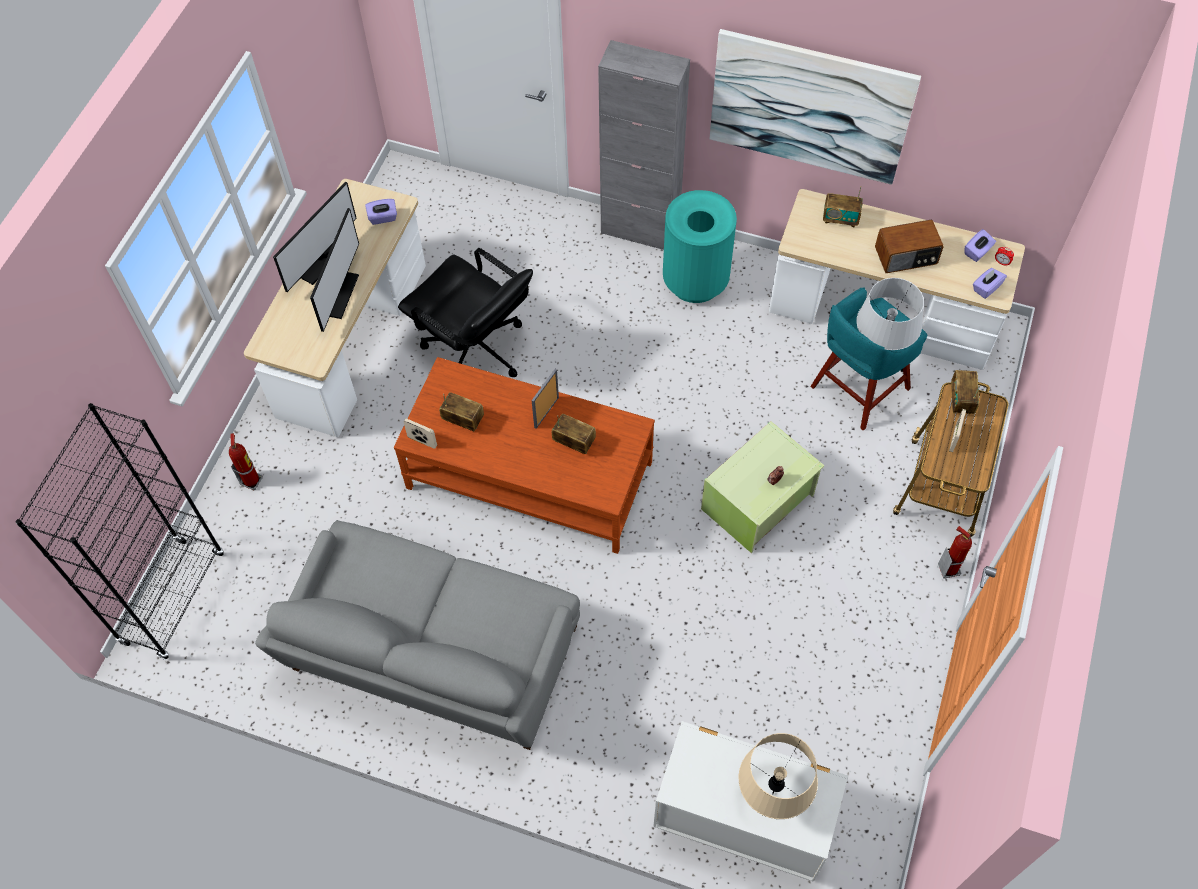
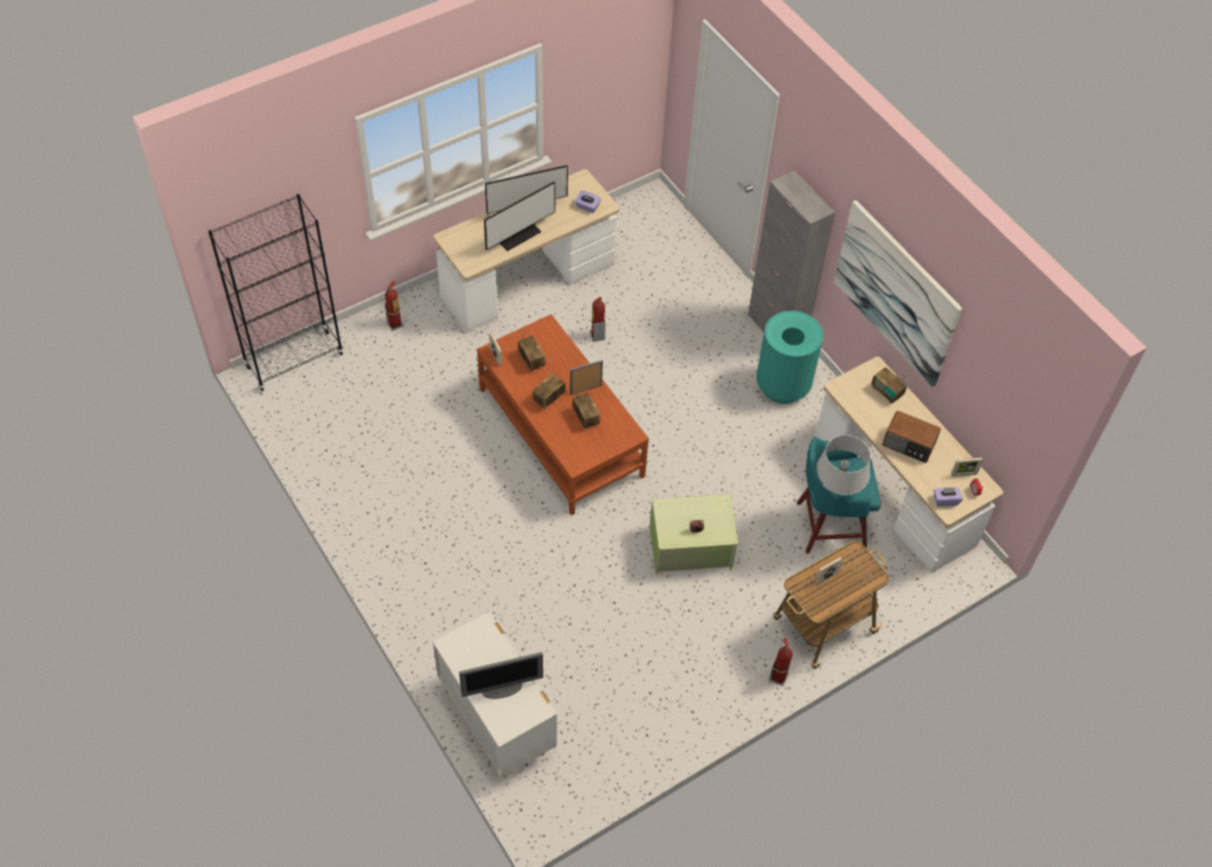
camera: 35 degrees right, 5 degrees down
(432, 652) = (408, 493): grey sofa -> none
(475, 351) = (597, 336): black office chair -> fire extinguisher
(772, 793) = (502, 688): beige table lamp -> monitor
(961, 400) = (856, 558): radio -> radio (548, 398)
(977, 252) = (963, 474): purple tissue box -> picture frame

